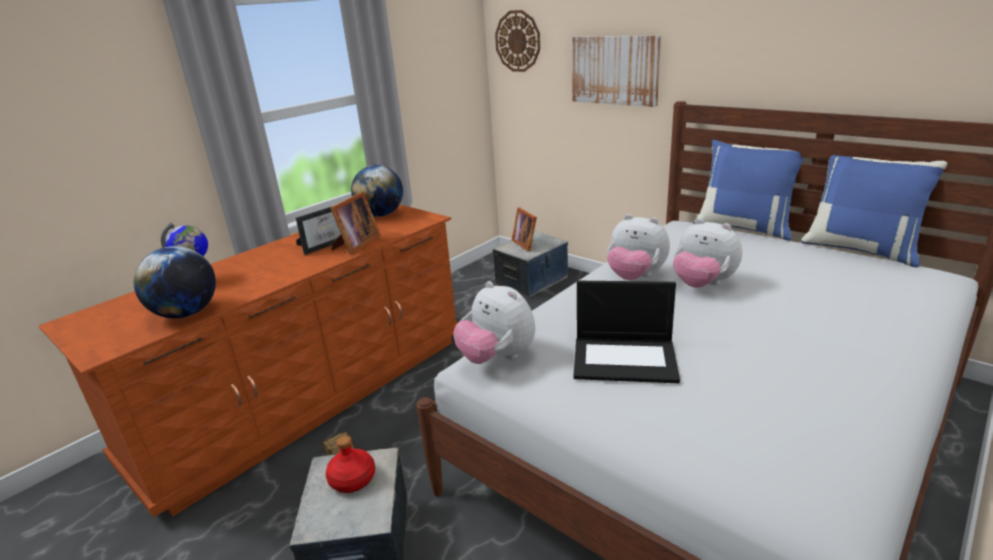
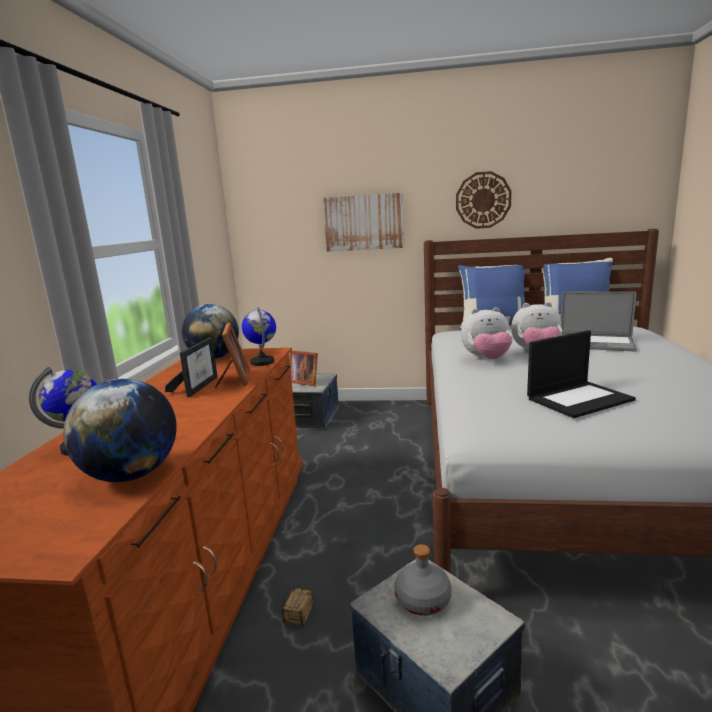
camera: 35 degrees left, 10 degrees down
(353, 480) = (423, 600): red bottle -> grey bottle
(402, 230) = (262, 362): none -> globe
(497, 357) = (490, 426): plush toy -> none
(518, 41) = (263, 205): wall clock -> wall clock (483, 200)
(807, 290) = (595, 343): none -> laptop

